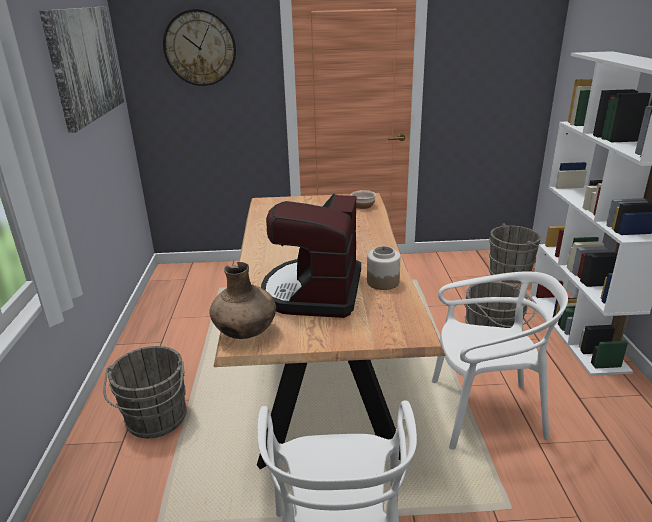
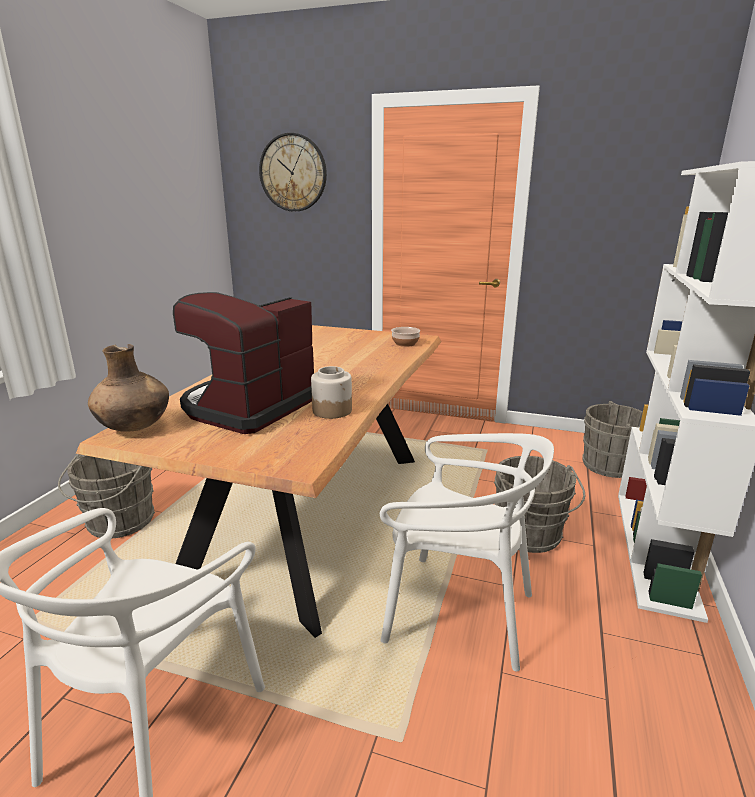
camera: 20 degrees right, 5 degrees down
(86, 64) = (162, 173): picture -> none

